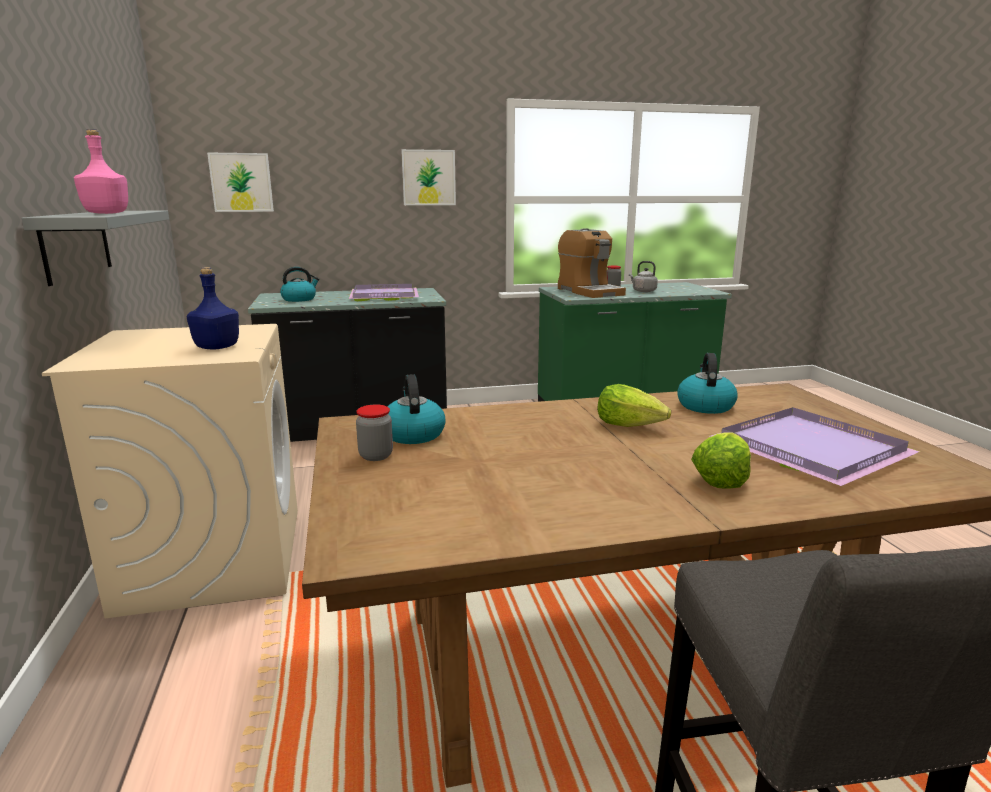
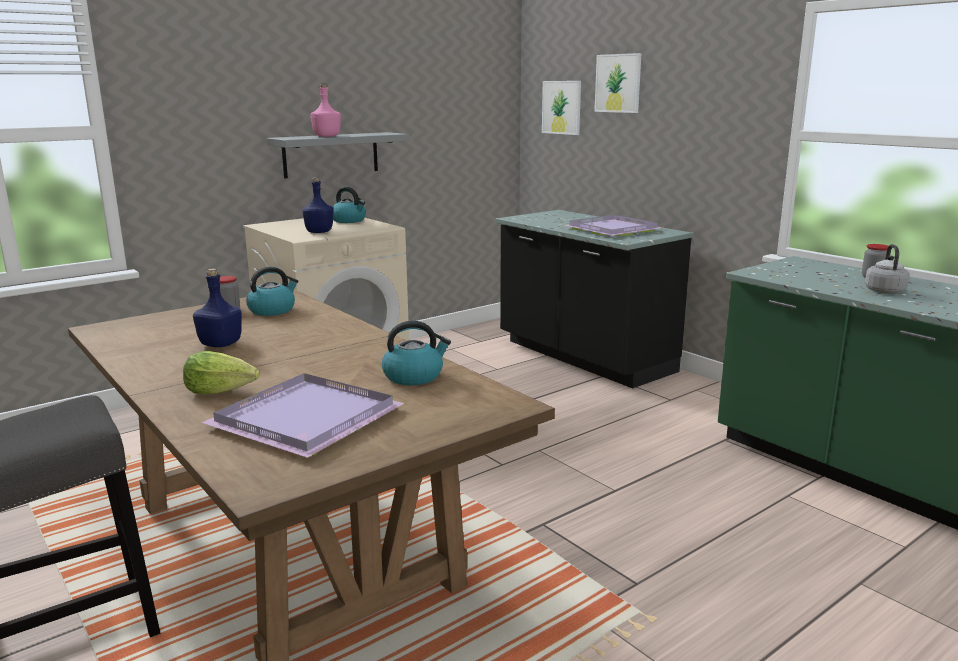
camera: 65 degrees right, 0 degrees up
(299, 299) = (551, 219): kettle -> kettle (349, 220)
(428, 177) = (707, 105): picture -> picture (618, 83)
(537, 469) = (220, 344): none -> blue bottle
(589, 291) = (810, 273): coffee machine -> none
(629, 425) = (332, 357): lettuce -> none

